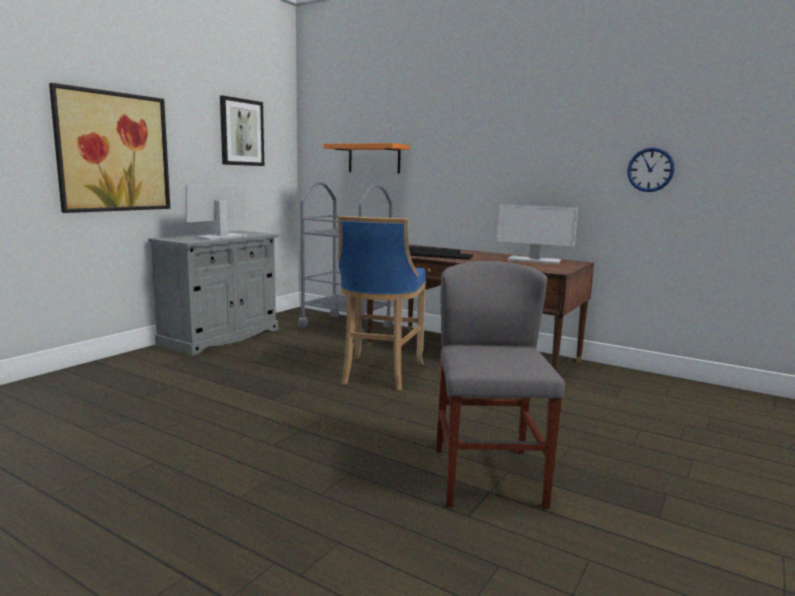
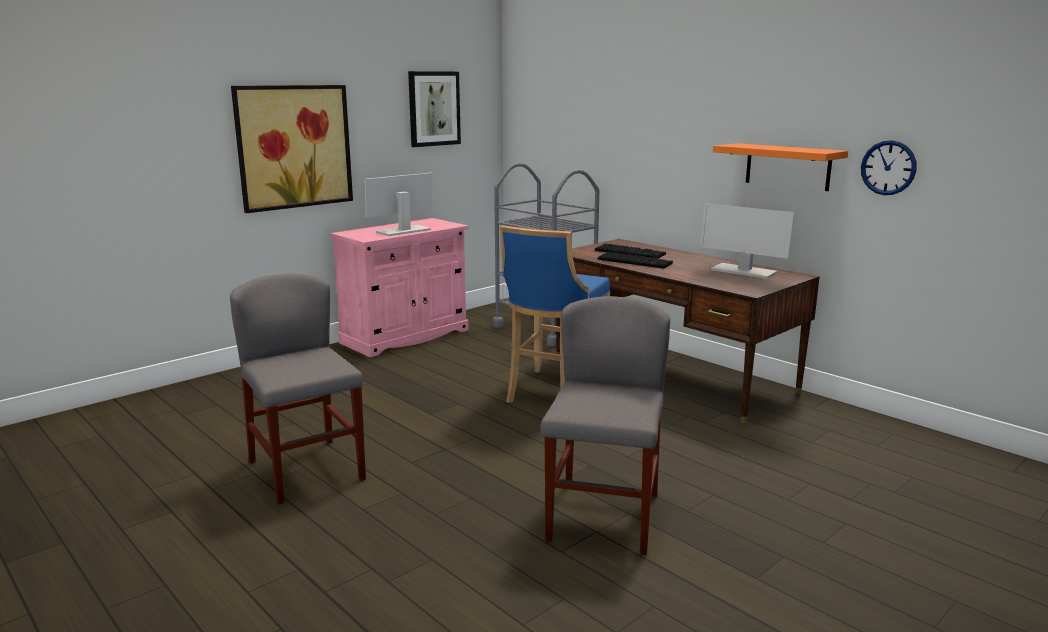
camera: 15 degrees right, 5 degrees up
(160, 464) = (306, 470): none -> grey chair
(220, 337) = (405, 336): grey cabinet -> pink cabinet
(374, 159) = (582, 135): orange shelf -> orange shelf (787, 166)

